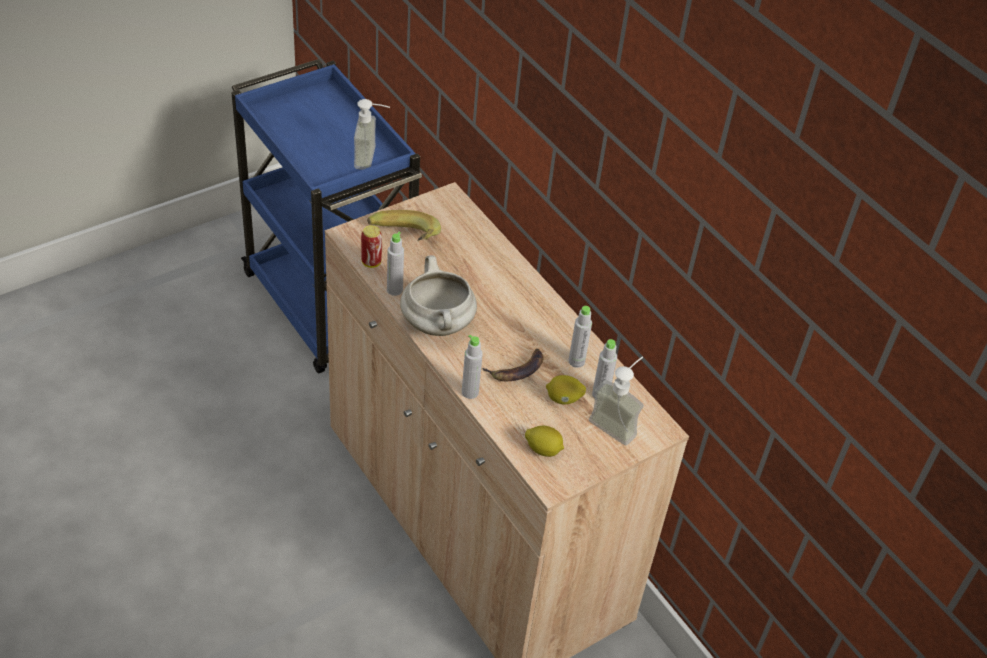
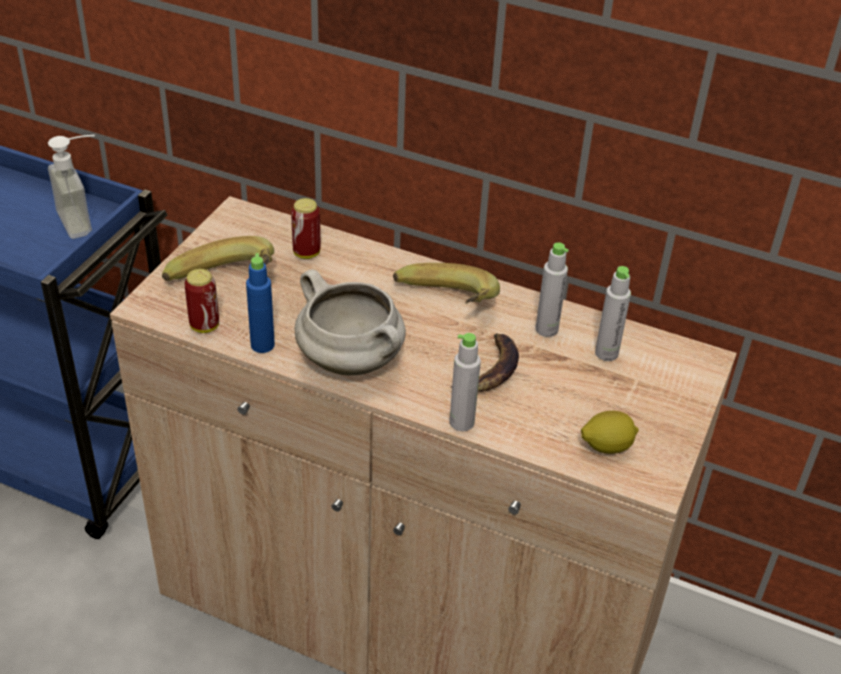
camera: 30 degrees left, 5 degrees down
(394, 290) = (262, 345): grey bottle -> blue bottle
(470, 242) = (306, 253): none -> can
(523, 318) = (444, 309): none -> banana
(563, 399) = (573, 378): lemon -> none
(618, 422) = (654, 374): soap dispenser -> none

